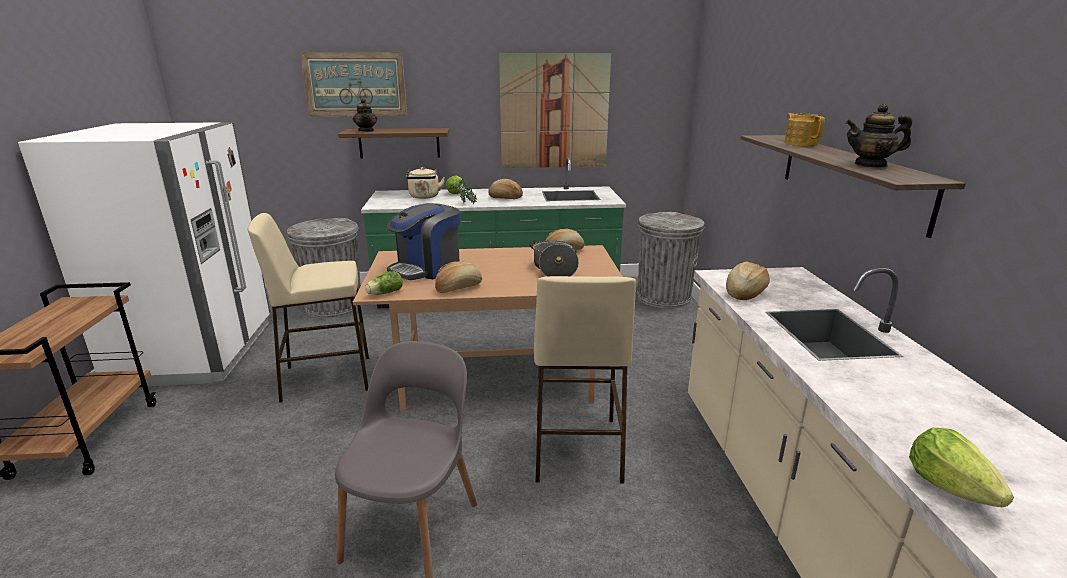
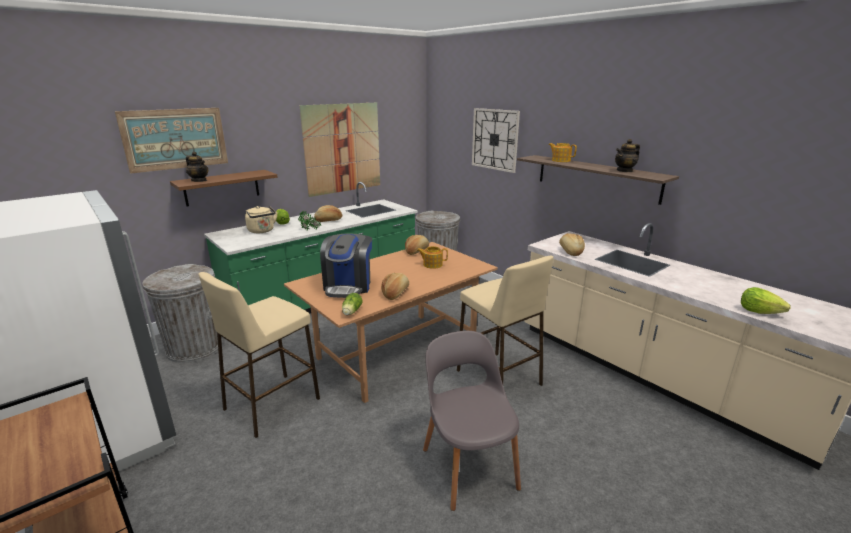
camera: 35 degrees left, 0 degrees up
(554, 269) = (432, 264): cooking pot -> teapot
(749, 109) = (495, 139): none -> wall clock

